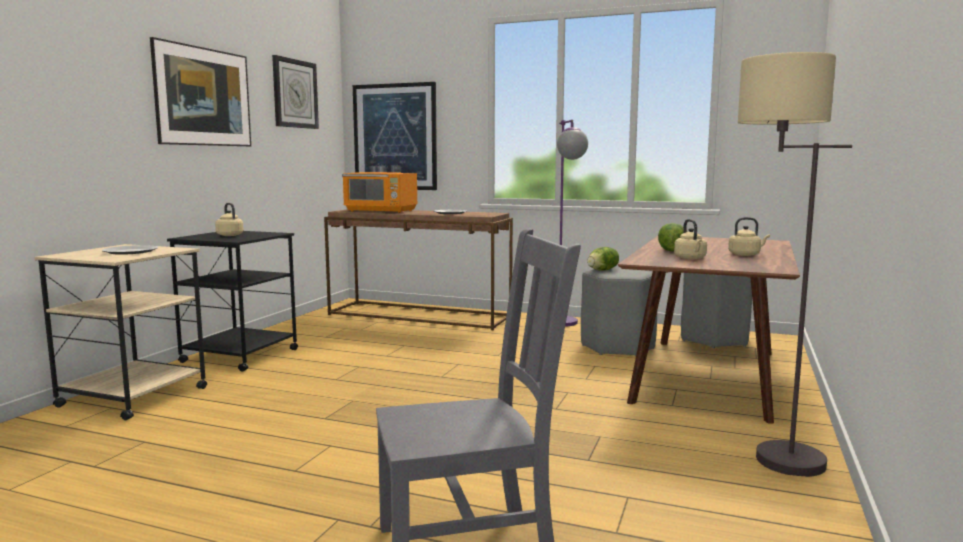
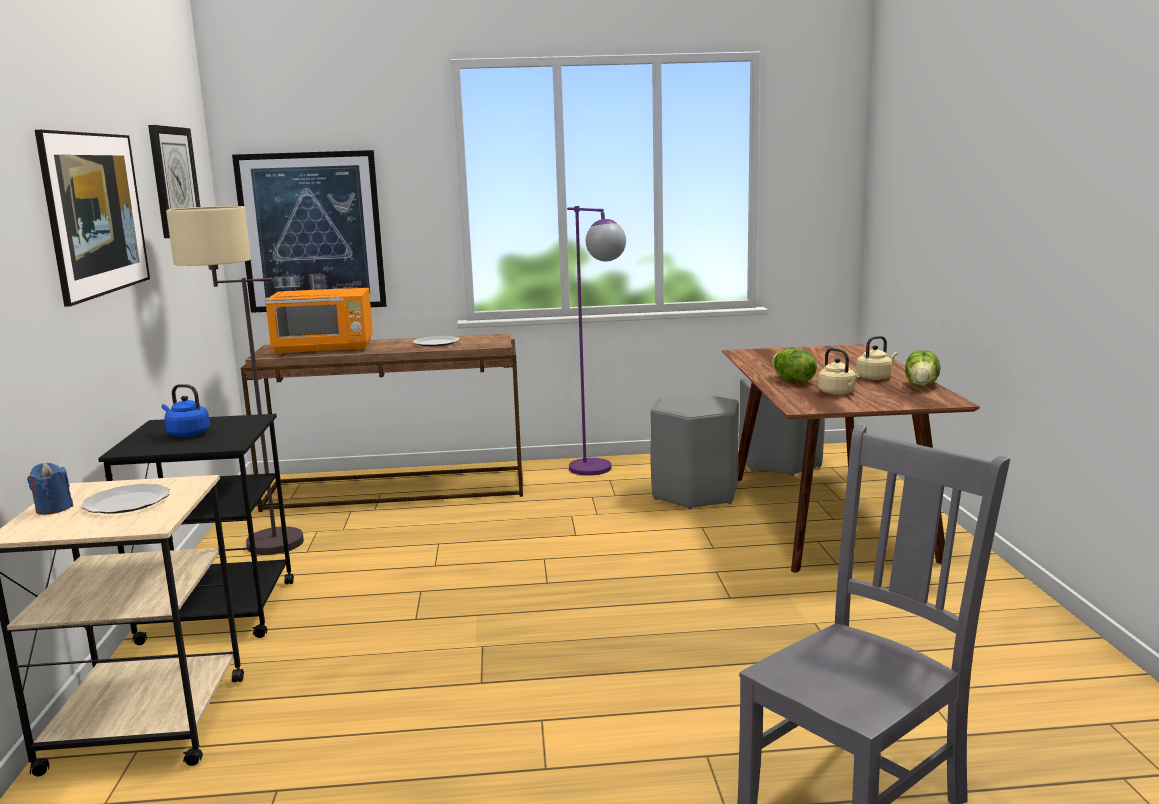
camera: 25 degrees left, 5 degrees up
(96, 250) = (54, 508): none -> blue candle
(229, 235) = (187, 434): beige kettle -> blue kettle
(603, 270) = (674, 403): lettuce -> lettuce (922, 385)
(769, 459) = (988, 609): beige floor lamp -> beige floor lamp (257, 545)

